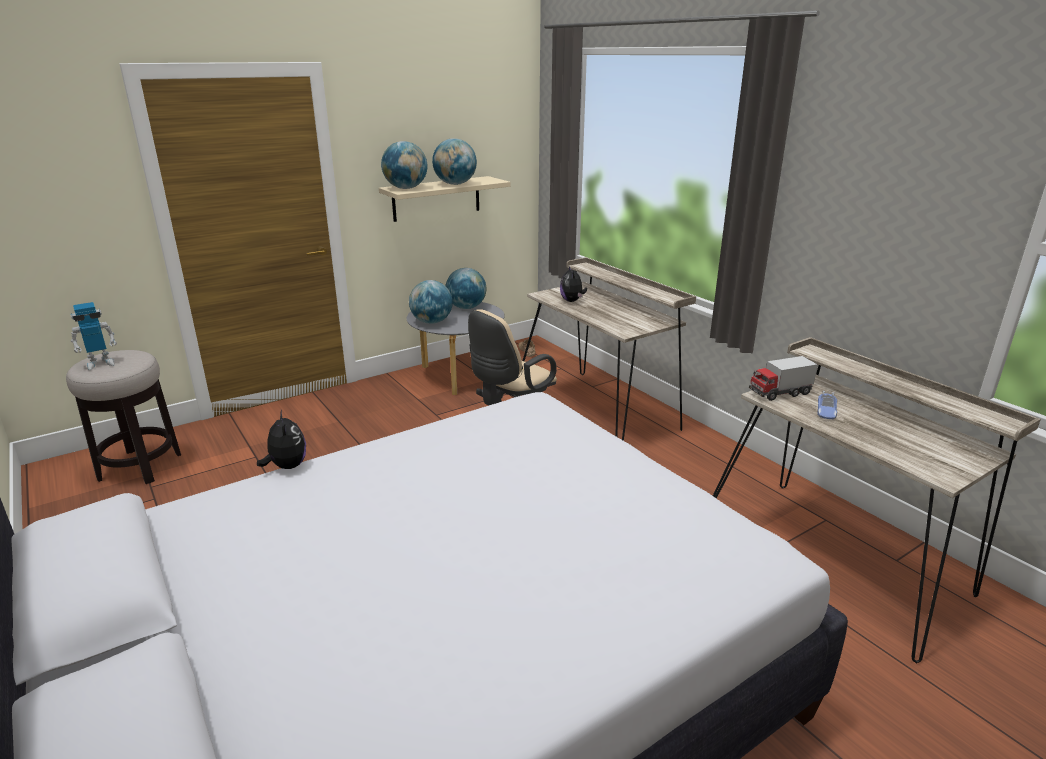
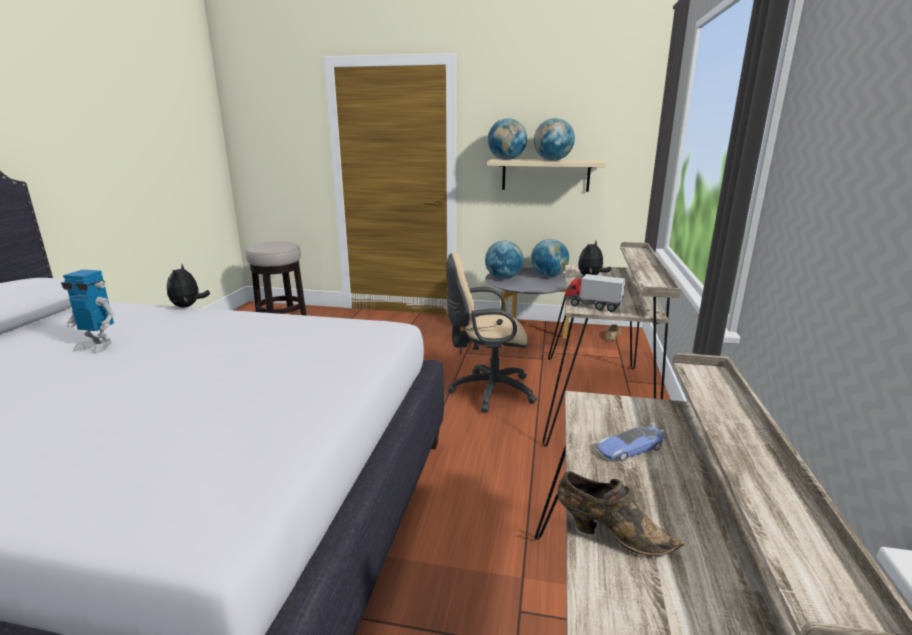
camera: 45 degrees right, 5 degrees down
(100, 363) = (266, 244): toy robot -> toy robot (97, 346)
(287, 466) = (188, 306): plush toy -> plush toy turned 150 degrees clockwise
(779, 393) = (612, 408): toy truck -> toy truck (592, 305)
(891, 450) = (610, 533): none -> brown shoe

